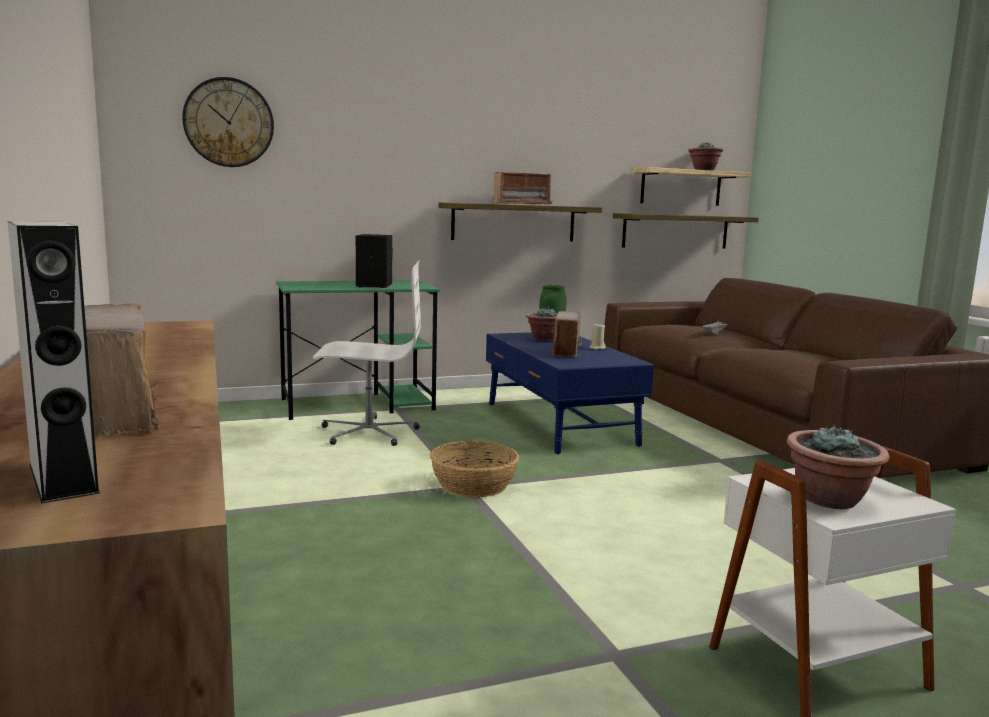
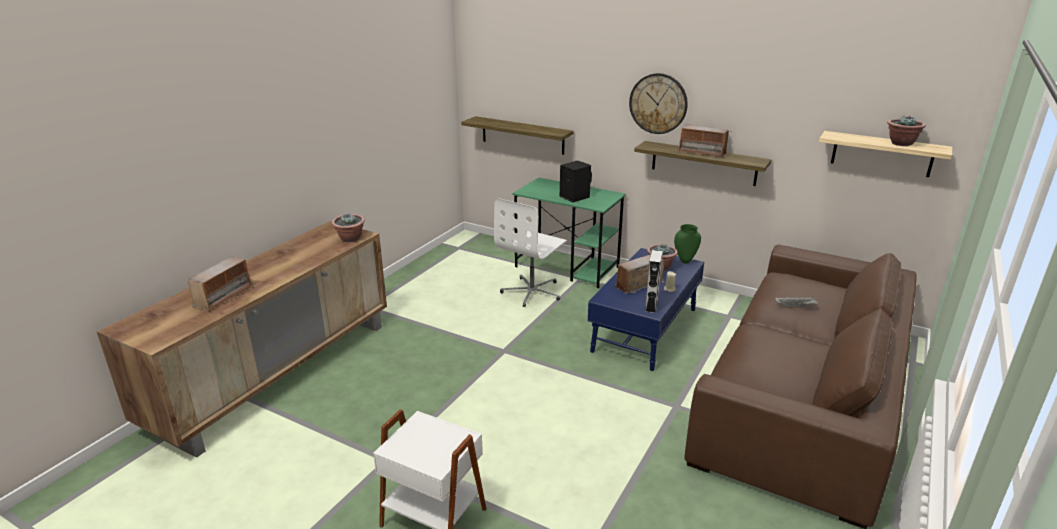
camera: 50 degrees right, 15 degrees up
(63, 478) = (164, 323): grey speaker -> grey speaker (651, 305)
(228, 122) = (517, 77): wall clock -> wall clock (658, 103)
(368, 432) = (532, 292): white office chair -> white office chair turned 75 degrees clockwise
(473, 485) = (509, 351): basket -> none
(675, 231) = (870, 194): shelf -> shelf (522, 135)
(830, 500) = (412, 443): potted plant -> potted plant (350, 238)

